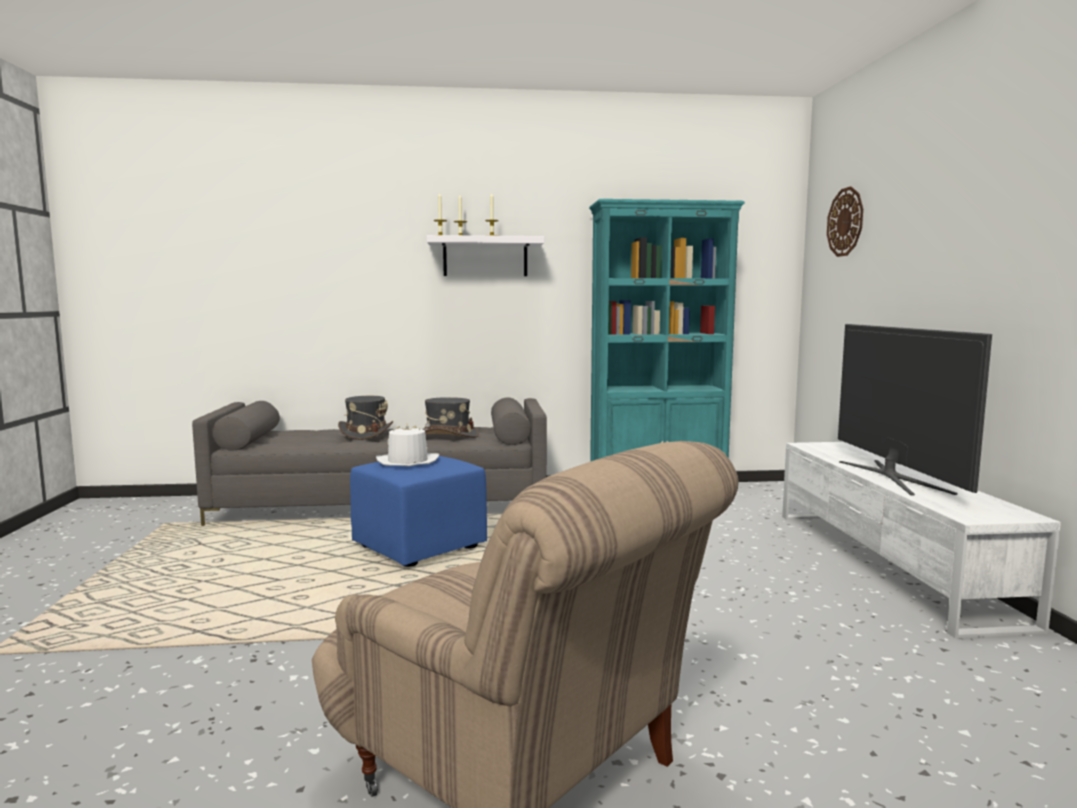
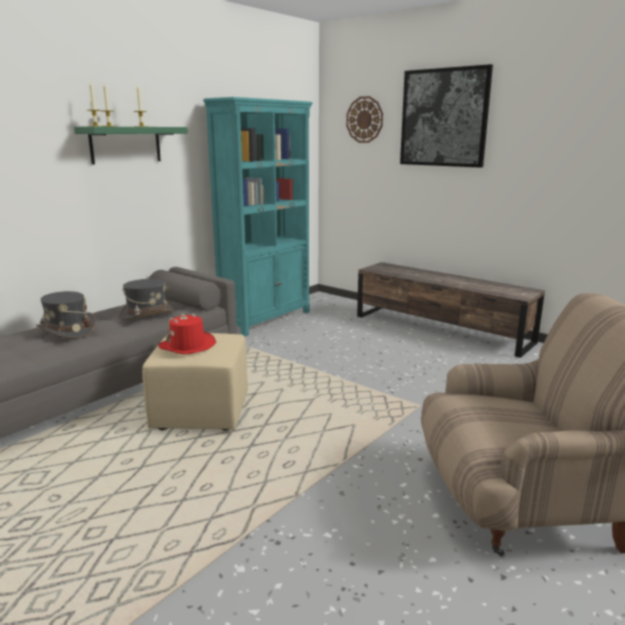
camera: 45 degrees left, 10 degrees up
(407, 461) = (187, 346): white hat -> red hat
(418, 547) = (201, 413): blue ottoman -> beige ottoman
(485, 257) = (125, 145): white shelf -> green shelf
(887, 563) = (441, 329): white tv stand -> brown tv stand
(893, 477) = (450, 281): television -> none
(930, 204) = (444, 118): none -> picture

